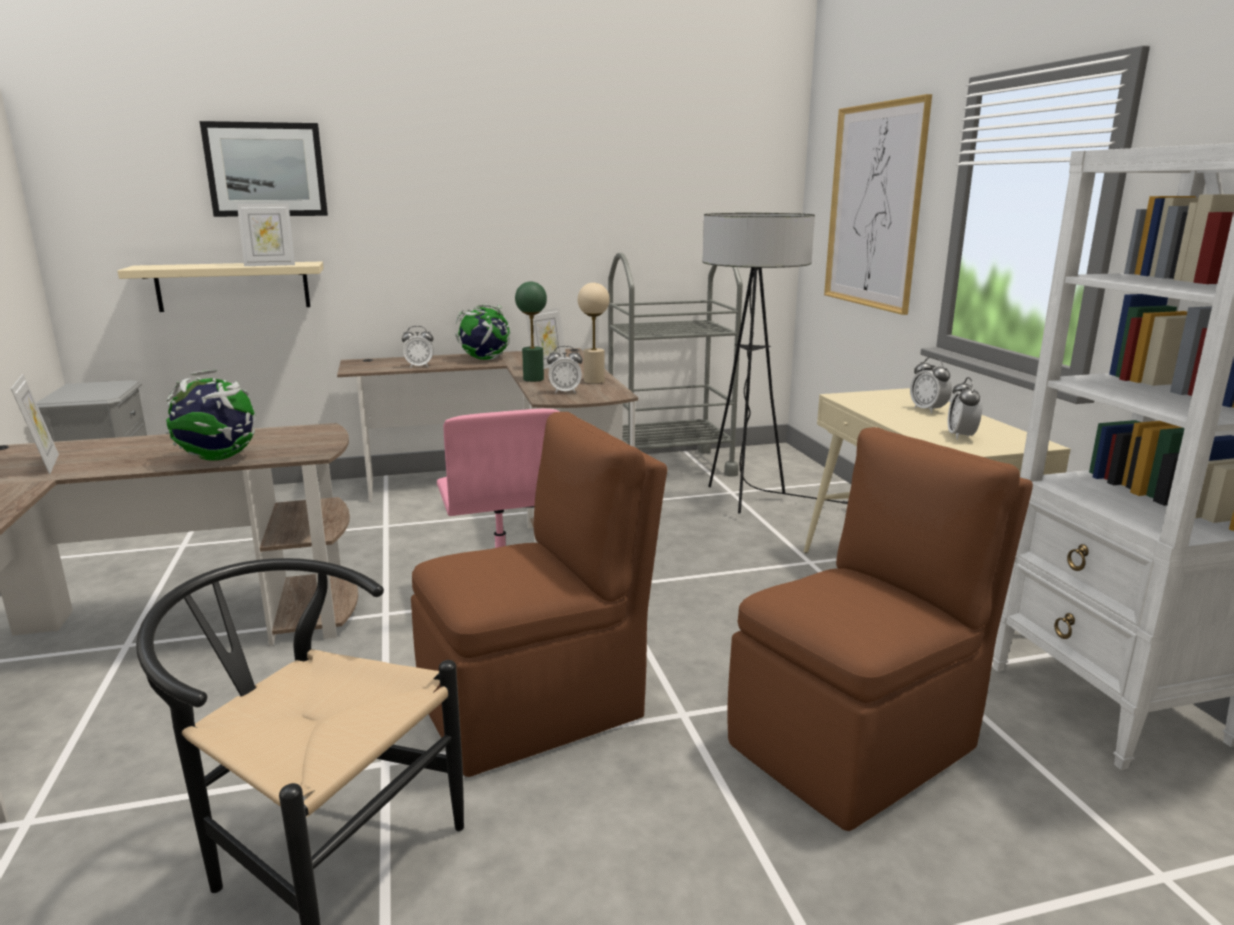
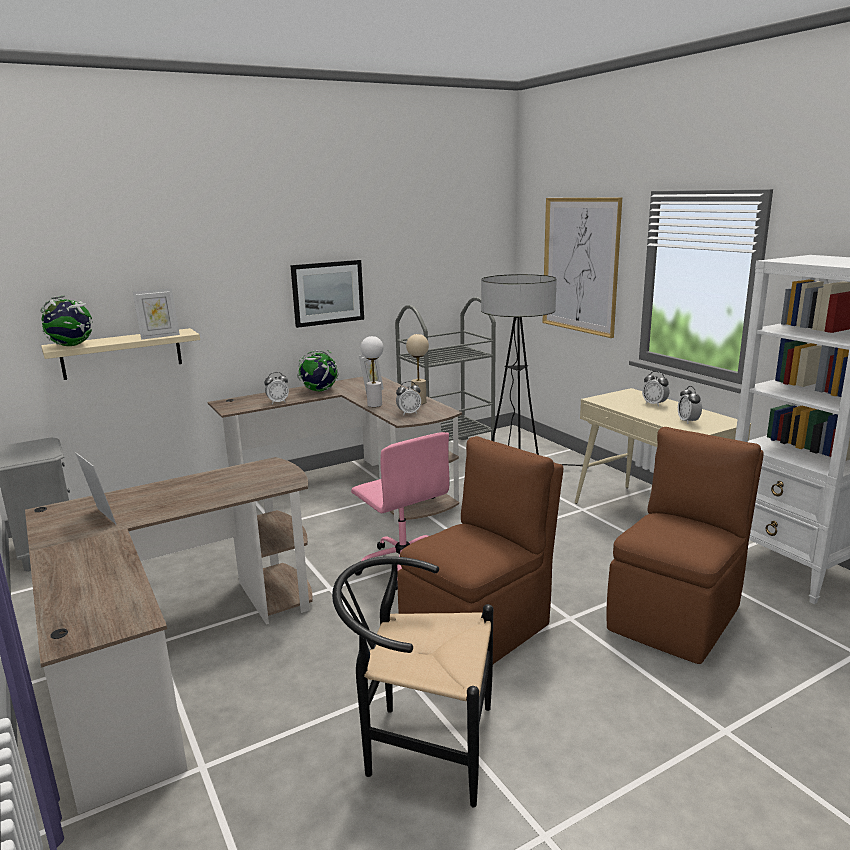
camera: 15 degrees left, 0 degrees up
(219, 459) = (228, 496): globe -> globe (72, 346)
(266, 170) = (146, 262): picture -> picture (327, 293)
(533, 379) = (374, 405): green table lamp -> white table lamp

